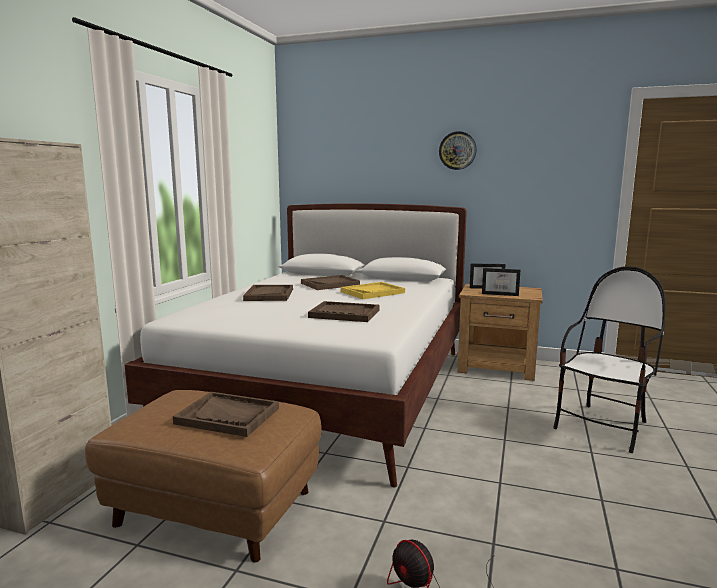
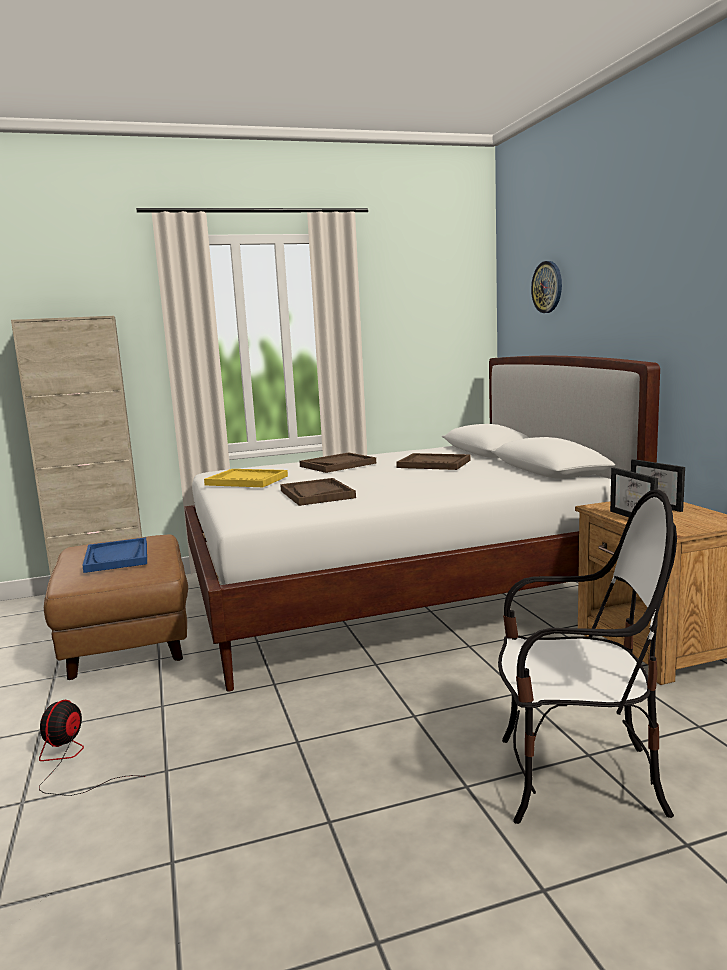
camera: 55 degrees right, 0 degrees up
(228, 416) = (117, 557): brown tray -> blue tray
(372, 292) = (434, 479): yellow tray -> yellow tray (247, 480)
(457, 150) = (658, 264): wall clock -> wall clock (547, 287)

